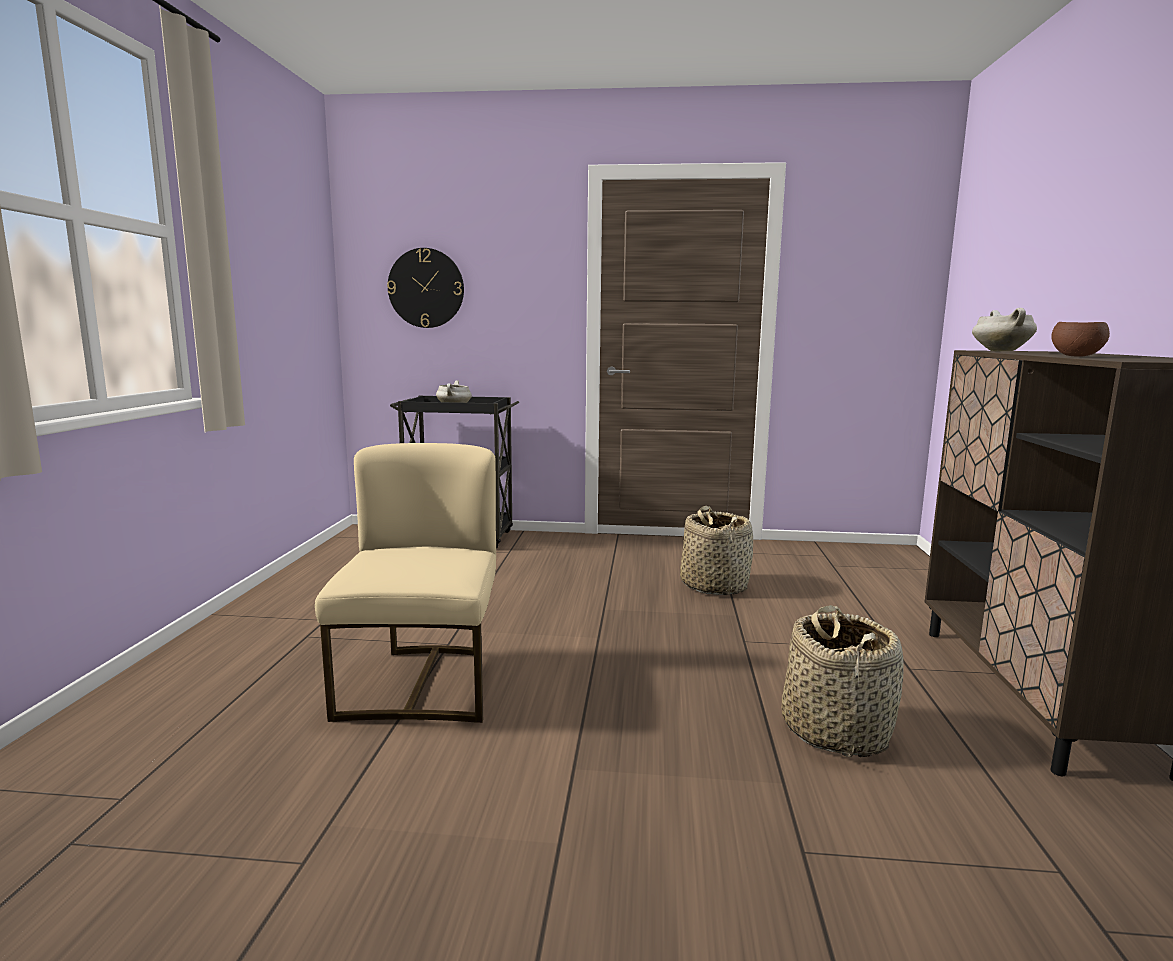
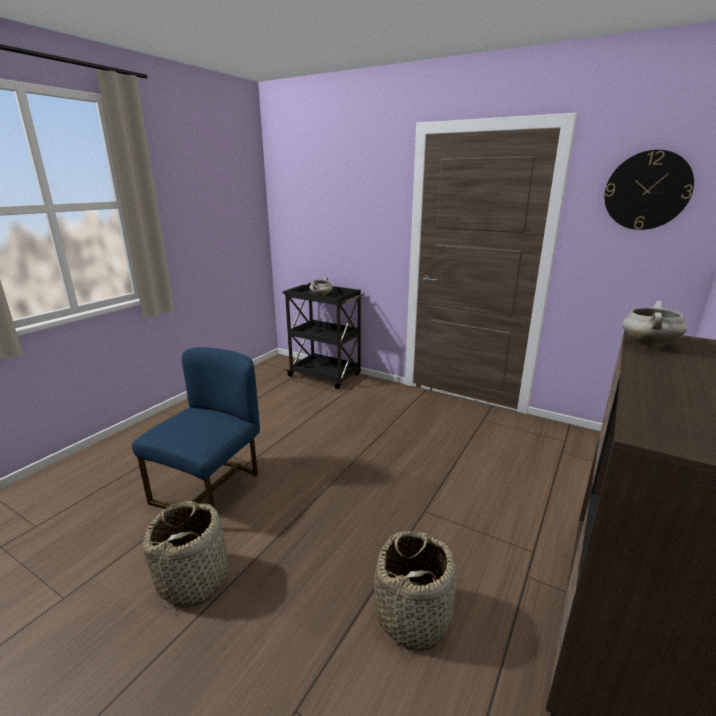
camera: 25 degrees right, 10 degrees up
(422, 683) = (211, 490): beige chair -> blue chair
(426, 288) = (314, 213): wall clock -> wall clock (647, 190)
(714, 585) = (450, 452): basket -> basket (194, 579)
(1077, 356) = (654, 391): brown bowl -> none

